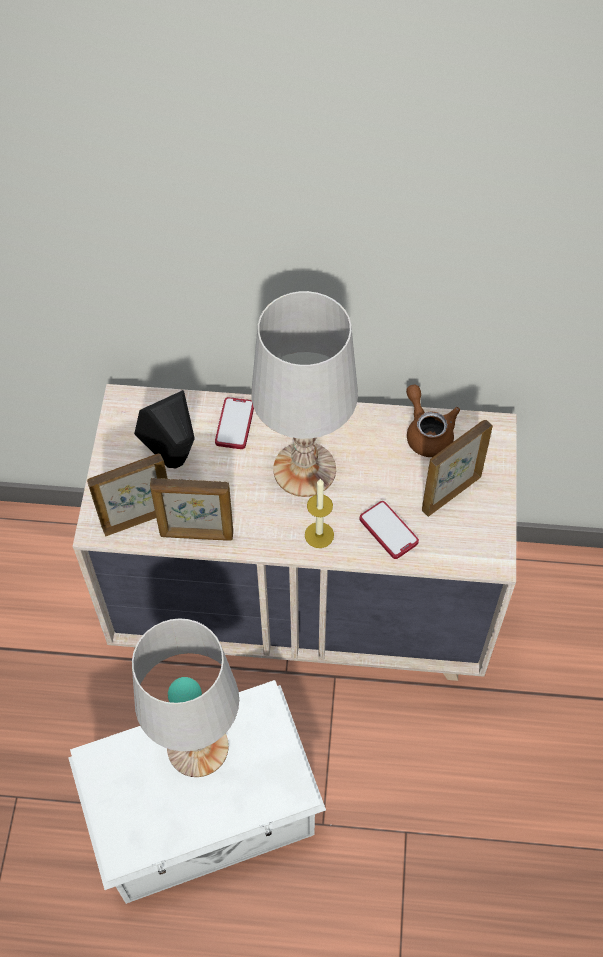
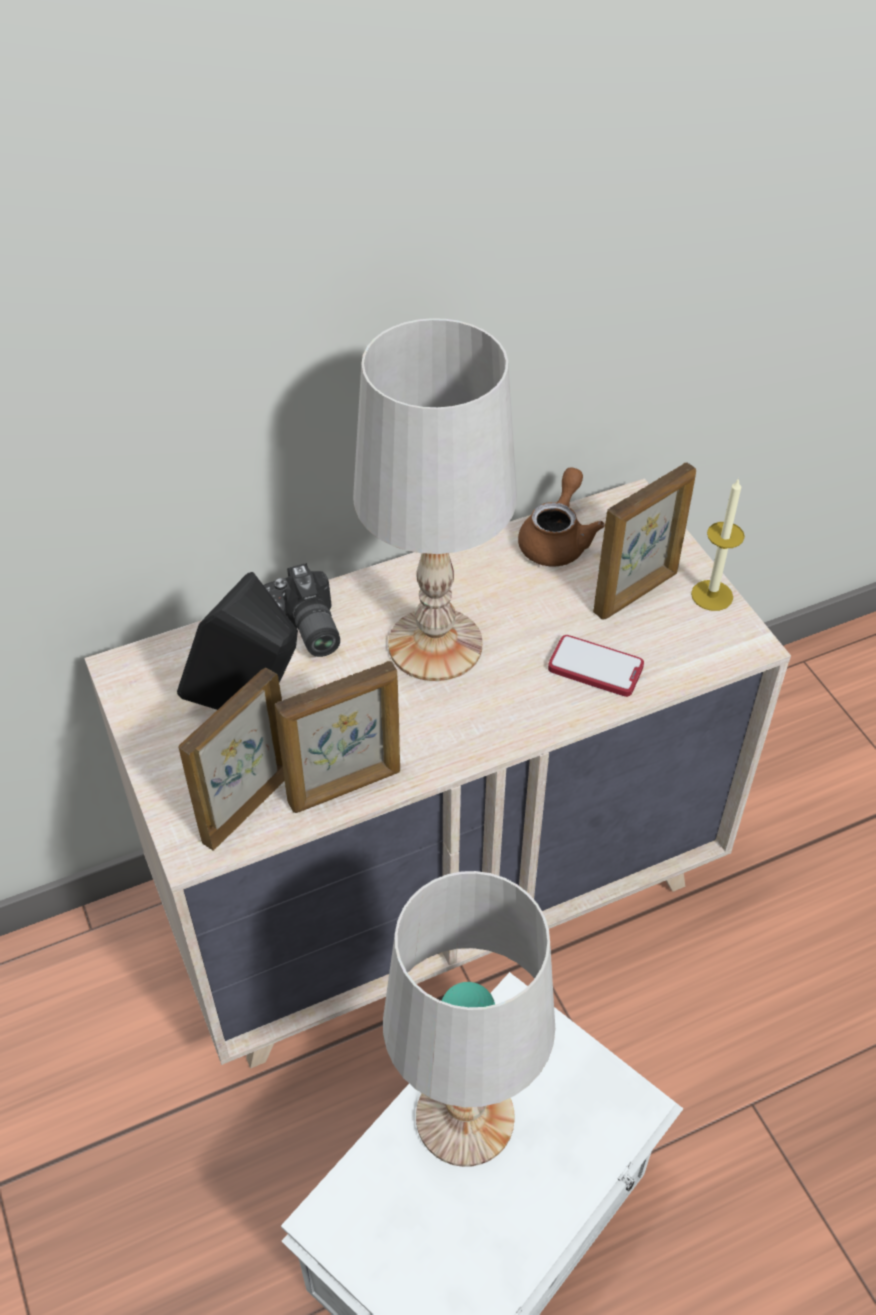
camera: 30 degrees left, 10 degrees down
(235, 424) = (303, 631): phone -> camera
(319, 535) = (511, 712): candle -> candle (712, 595)
(427, 432) = (557, 539): brown teapot -> brown teapot turned 75 degrees clockwise
(450, 493) = (636, 593): picture frame -> picture frame turned 150 degrees counterclockwise

